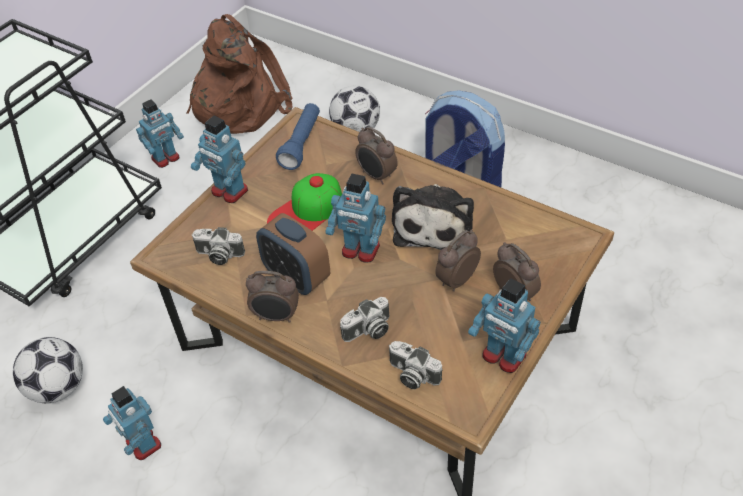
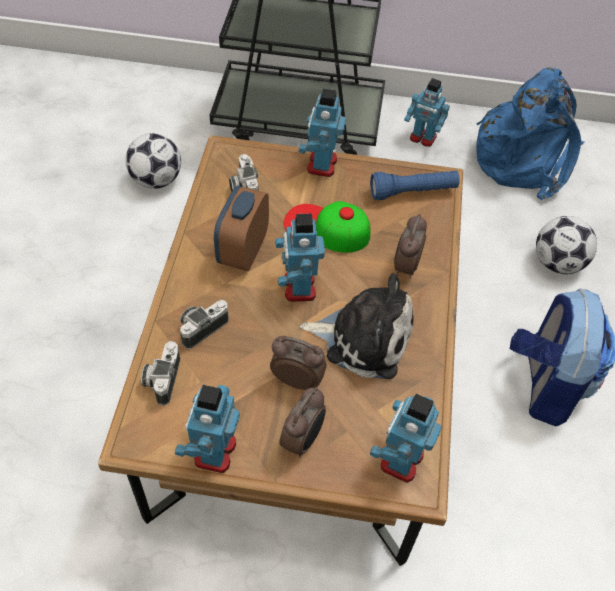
camera: 60 degrees right, 5 degrees up
(143, 444) = (126, 254): toy robot -> toy robot (400, 459)
(239, 105) = (525, 159): brown backpack -> blue backpack
(276, 317) = (190, 253): alarm clock -> none
(368, 331) = (202, 327): camera -> camera turned 105 degrees clockwise
(434, 225) = (363, 337): plush toy -> plush toy turned 150 degrees counterclockwise

